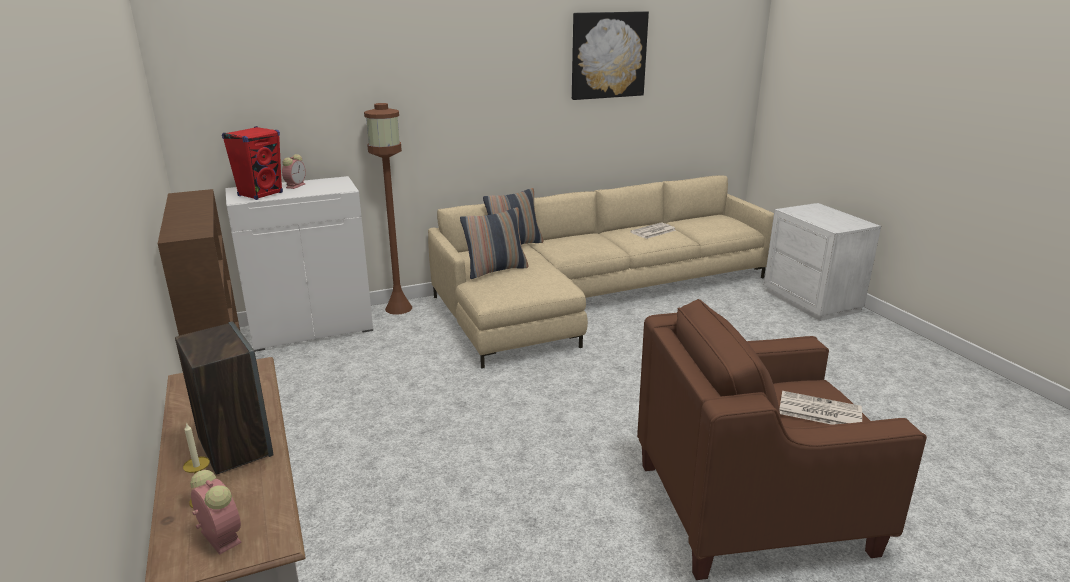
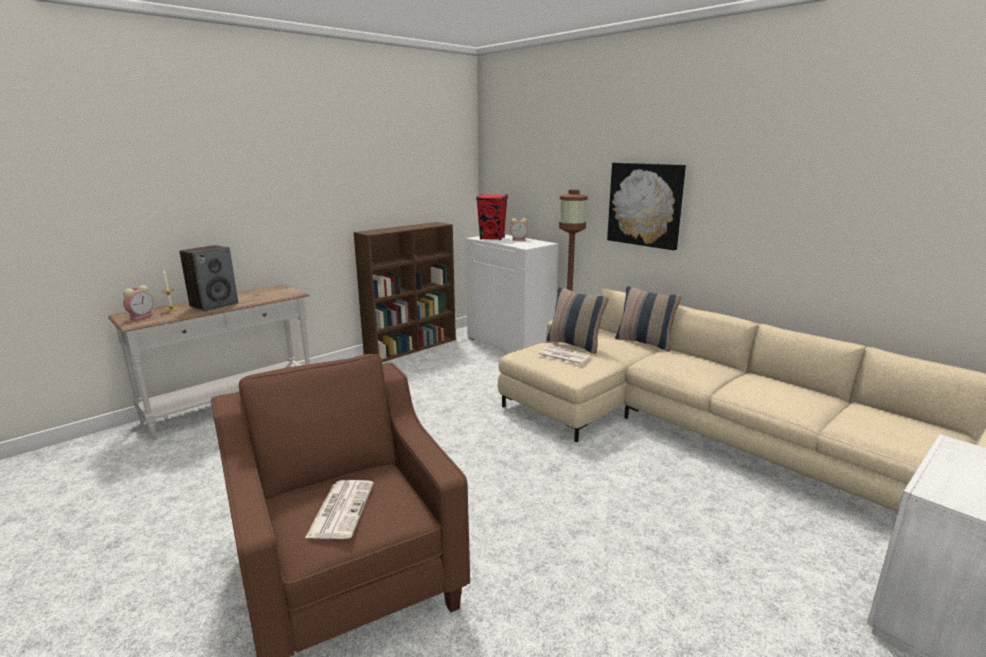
camera: 70 degrees right, 5 degrees down
(608, 55) = (818, 167): picture -> picture (645, 205)
(653, 231) = (784, 392): newspaper -> newspaper (563, 356)

